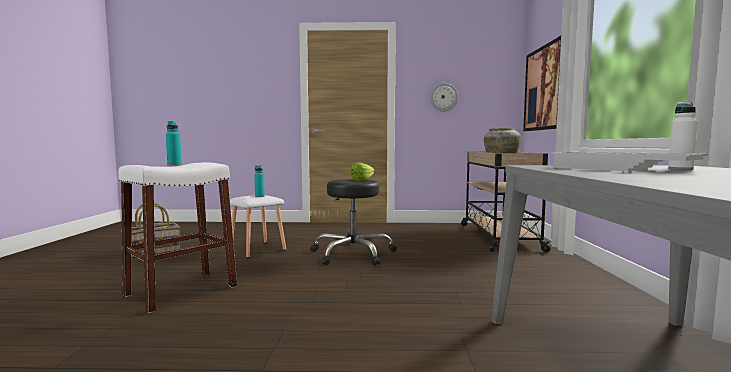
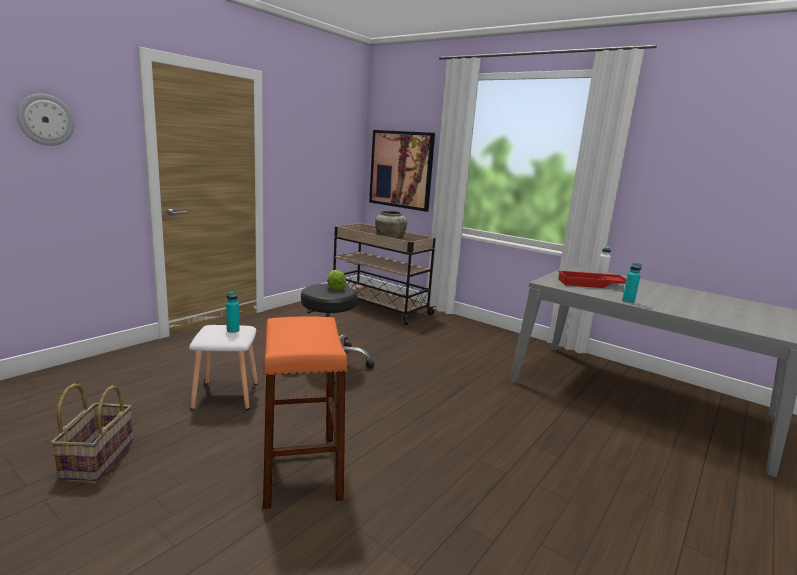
camera: 55 degrees left, 10 degrees up
(174, 165) = (294, 333): turquoise bottle -> turquoise bottle (628, 301)
(182, 290) = (301, 470): white stool -> orange stool
(443, 97) = (306, 166): wall clock -> wall clock (46, 120)
(619, 169) = (591, 284): white tray -> red tray

